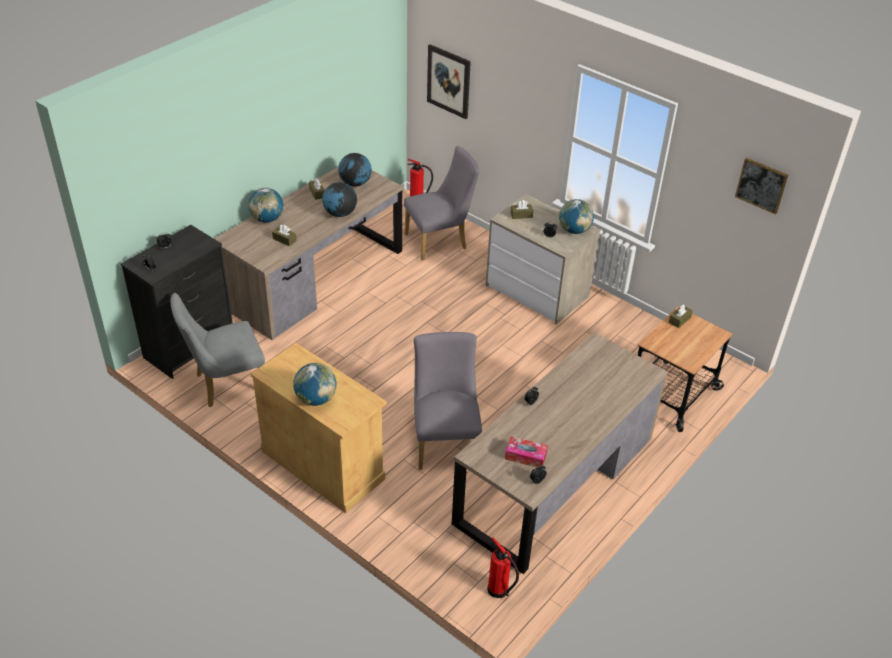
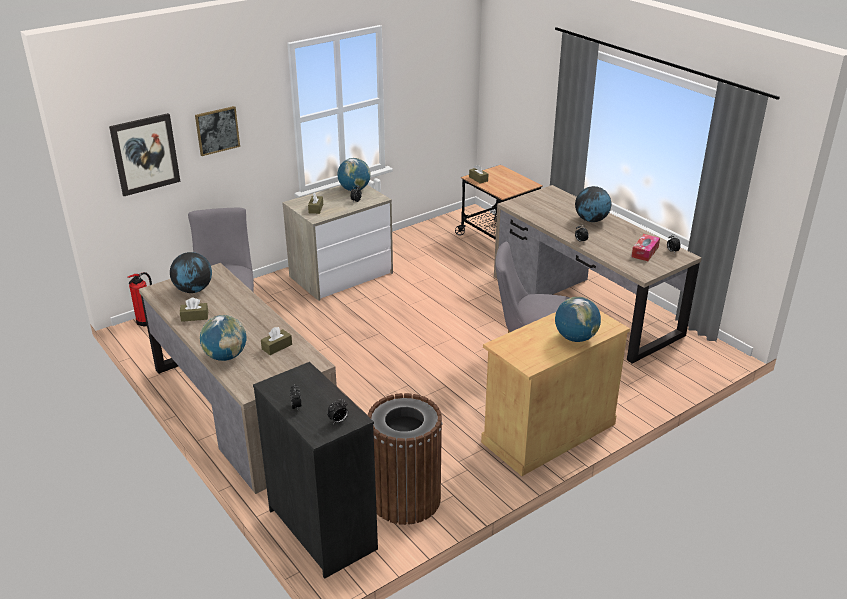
camera: 75 degrees left, 10 degrees down
(225, 385) = (405, 499): grey chair -> brown trash can
(340, 213) = (247, 305): globe -> globe (591, 220)
(499, 591) = (703, 351): fire extinguisher -> none
(761, 185) = (453, 51): picture -> picture (217, 130)

